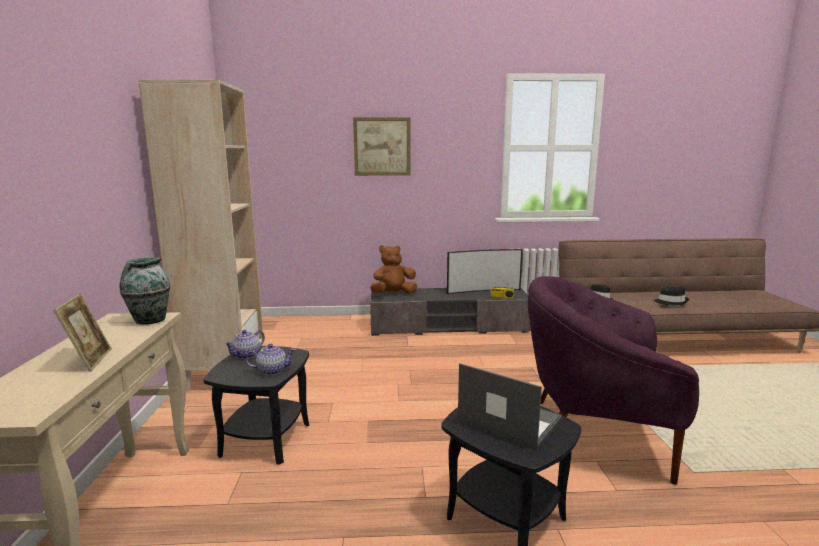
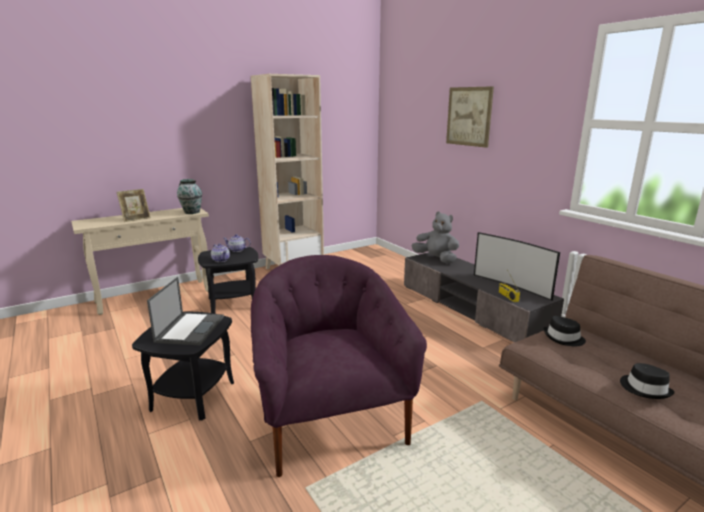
camera: 60 degrees right, 5 degrees up
(393, 294) = (436, 259): brown plush toy -> grey plush toy

